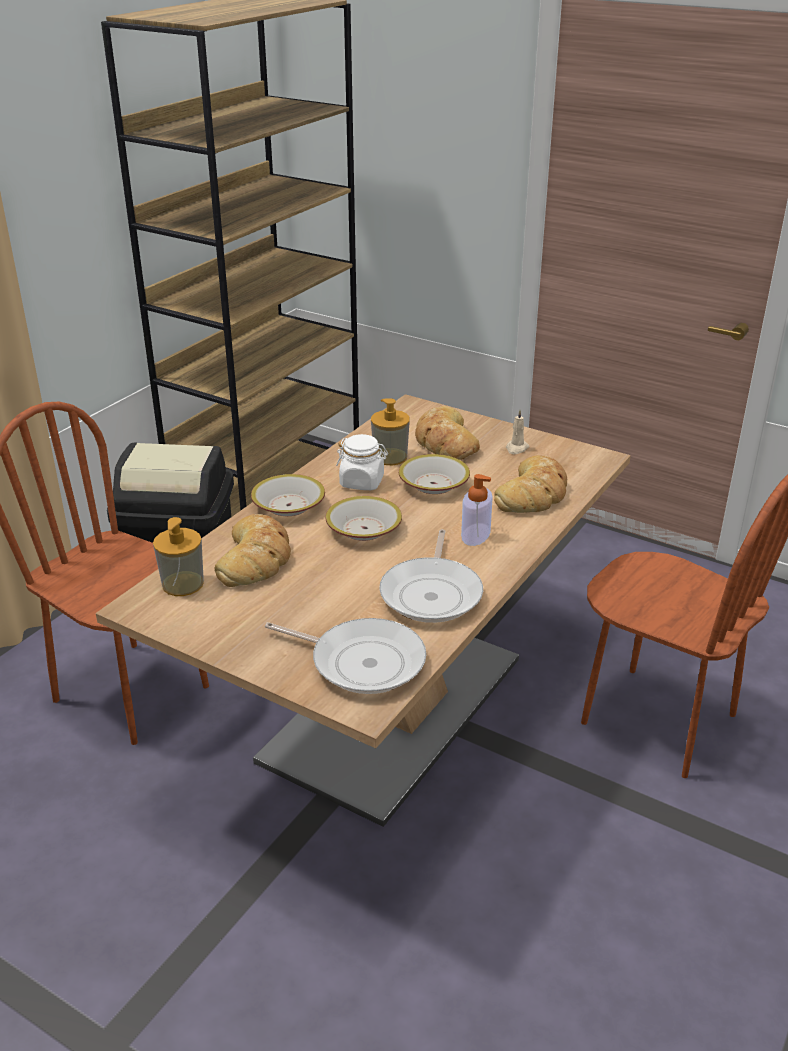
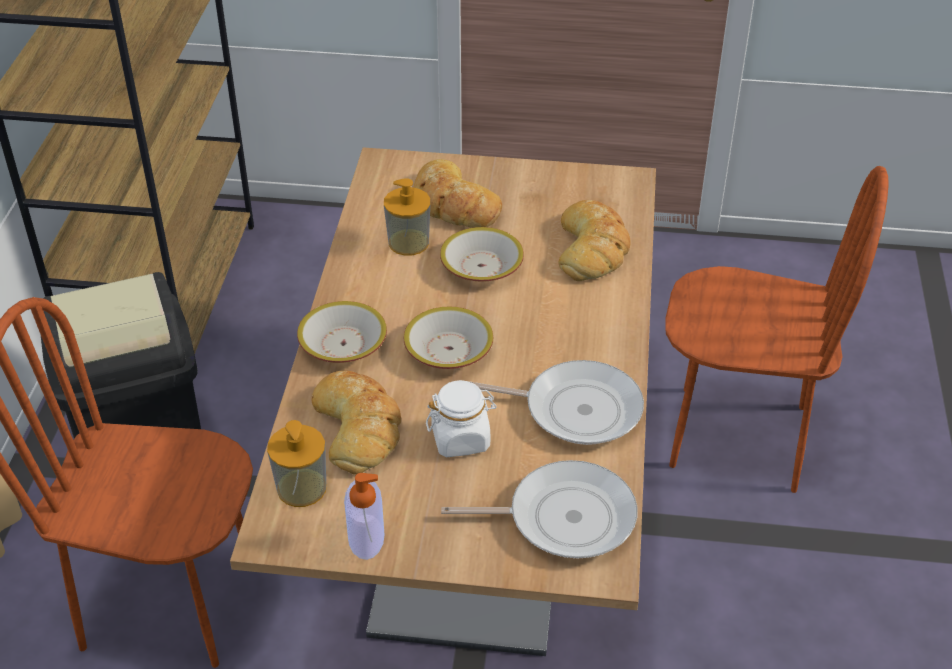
camera: 25 degrees left, 10 degrees up
(362, 482) = (402, 286): white jar -> white jar (461, 438)
(432, 593) = (576, 409): frying pan -> frying pan turned 60 degrees counterclockwise
(475, 535) = (569, 320): soap dispenser -> soap dispenser (366, 537)
(516, 448) = (536, 192): beige candle -> none

